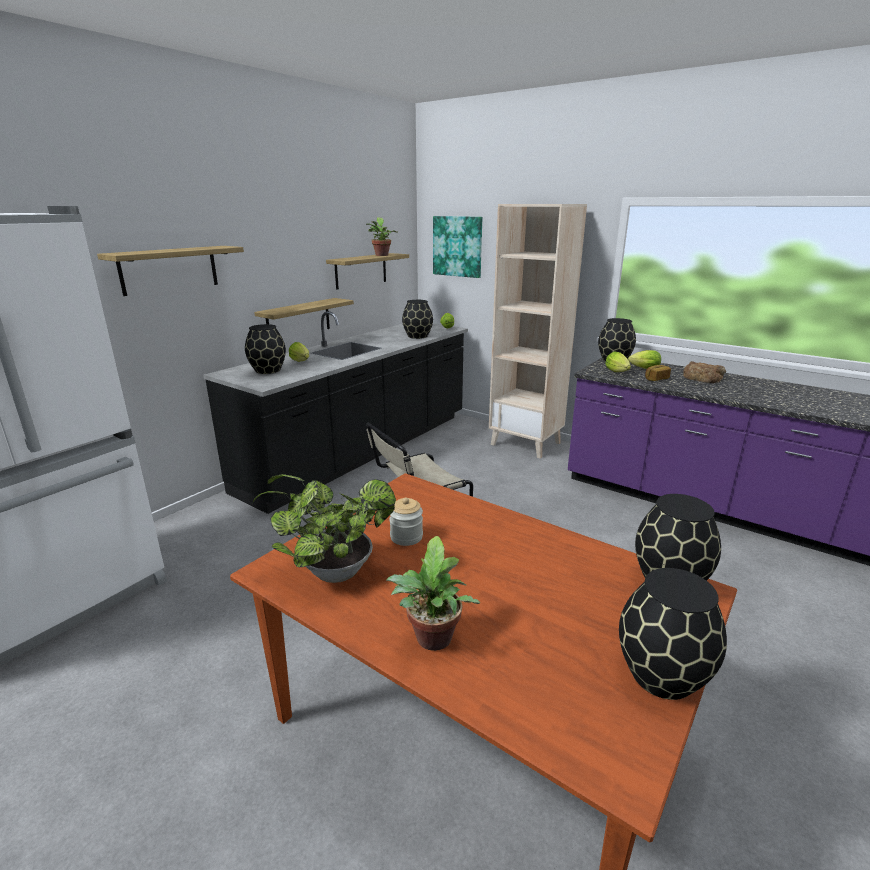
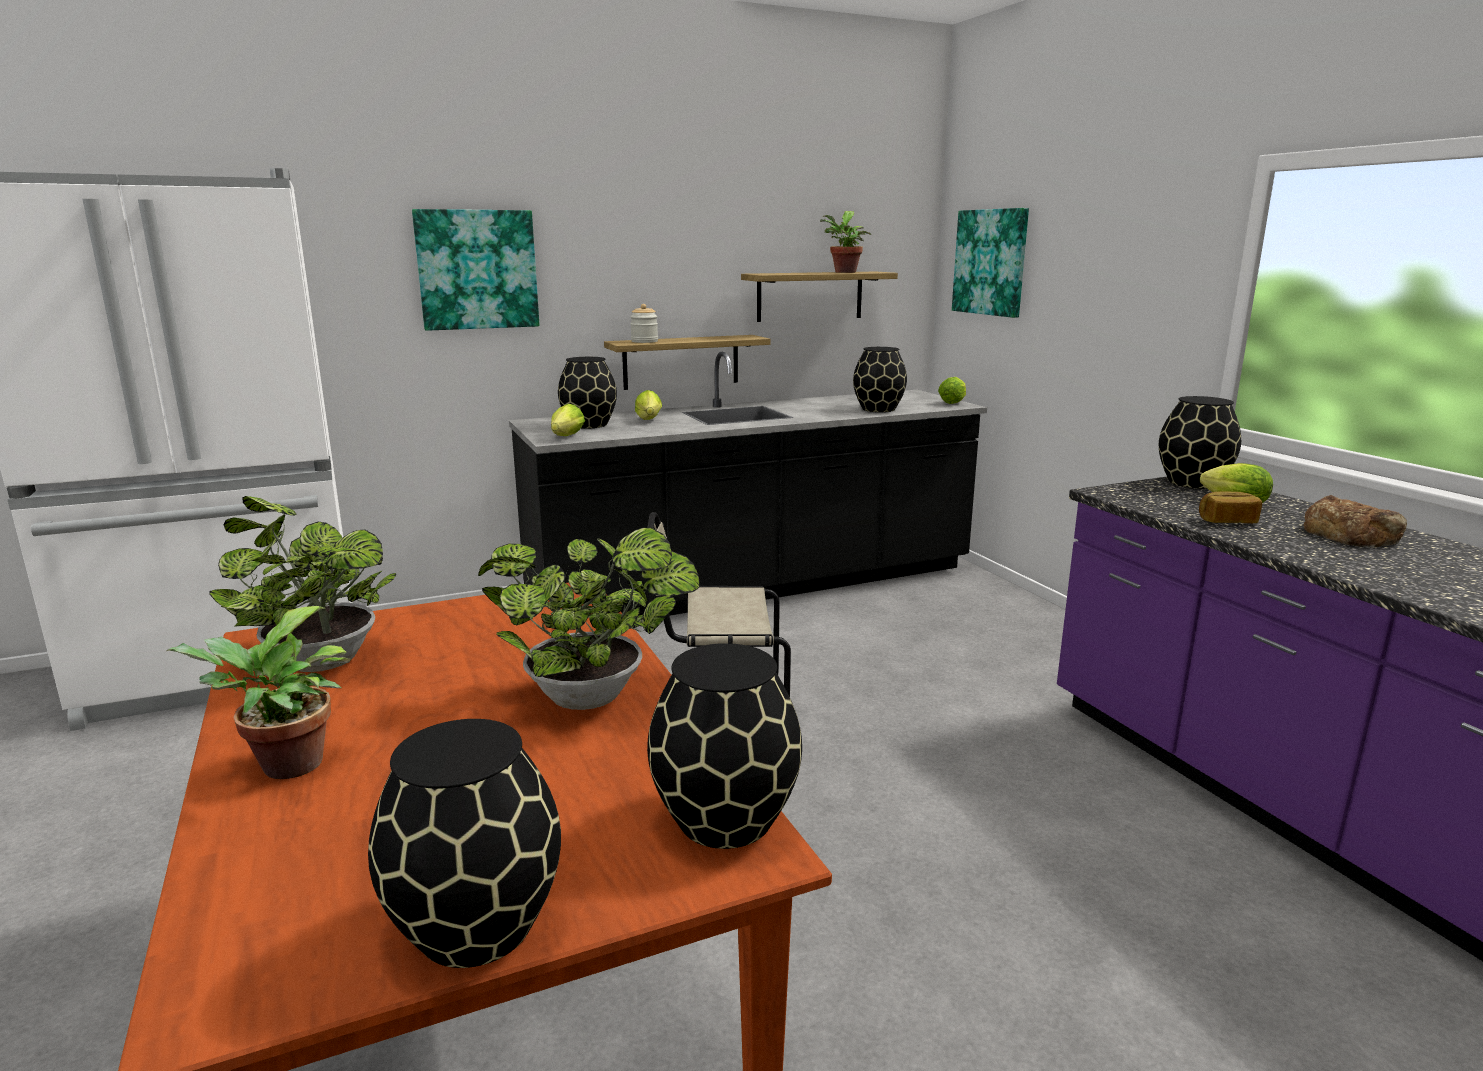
camera: 30 degrees right, 5 degrees down
(169, 269) = (477, 270): shelf -> picture
(406, 537) = (462, 649): jar -> jar (644, 341)
(521, 542) = (594, 698): none -> potted plant
(526, 443) = (1046, 632): beige bookcase -> none
(618, 372) = (1162, 500): lettuce -> lettuce (566, 437)

